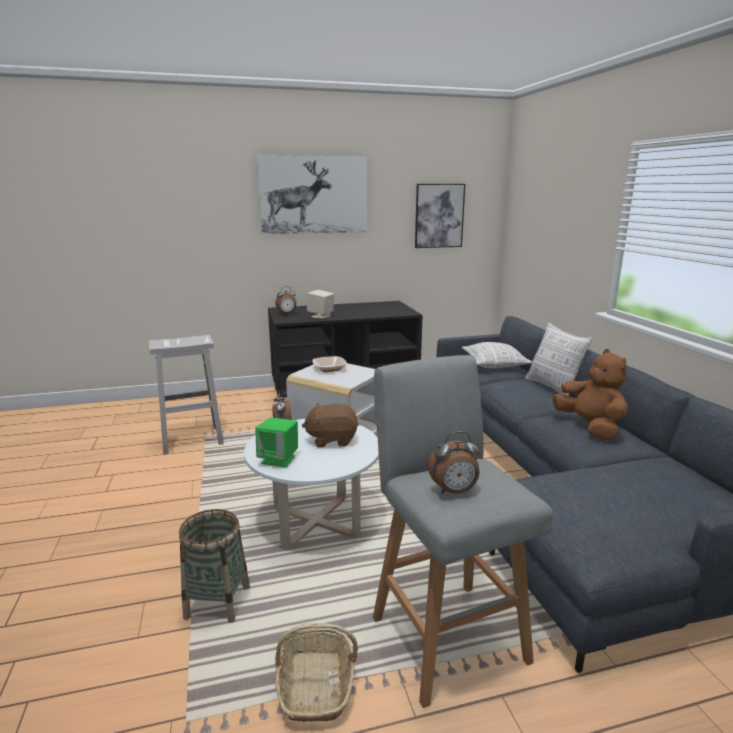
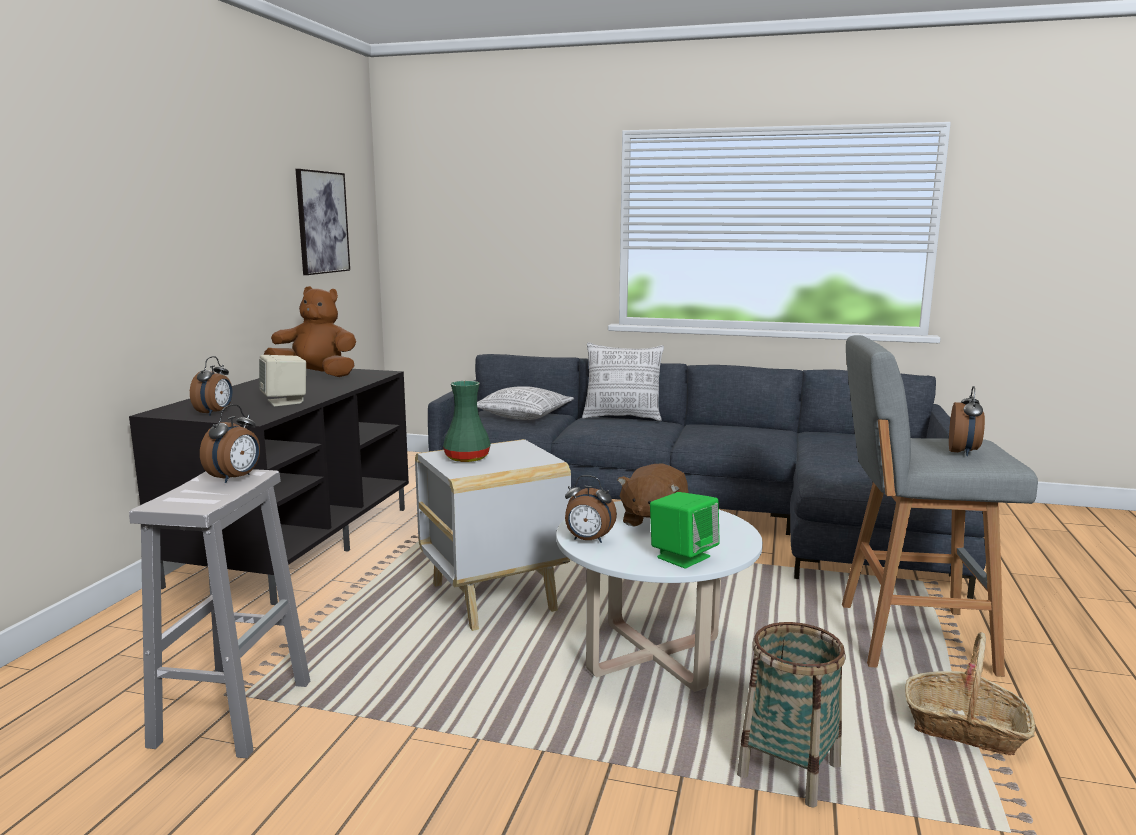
camera: 60 degrees left, 5 degrees down
(196, 340) = (236, 478): none -> alarm clock
(313, 195) = (172, 179): picture -> none
(329, 369) = (468, 458): bowl -> green vase
(589, 427) = (734, 431): brown plush toy -> brown plush toy (316, 375)

